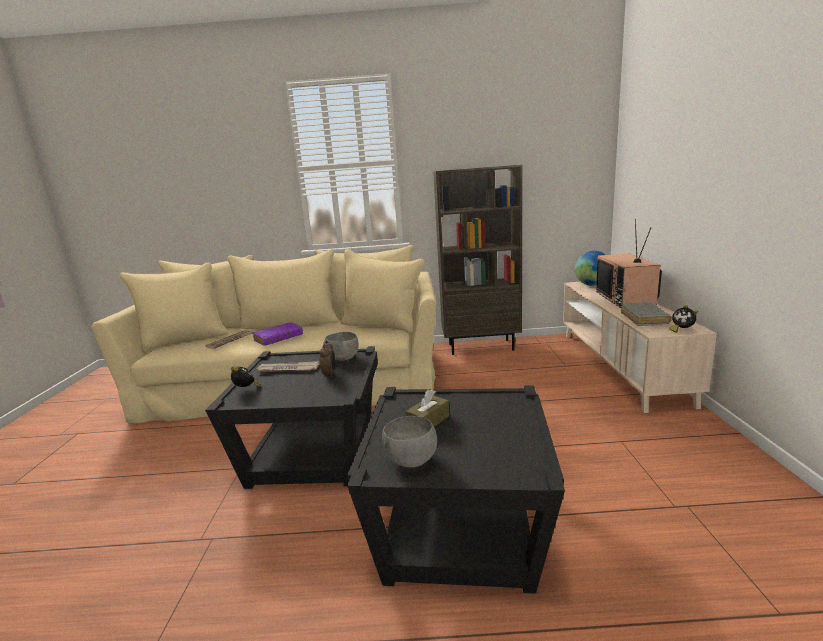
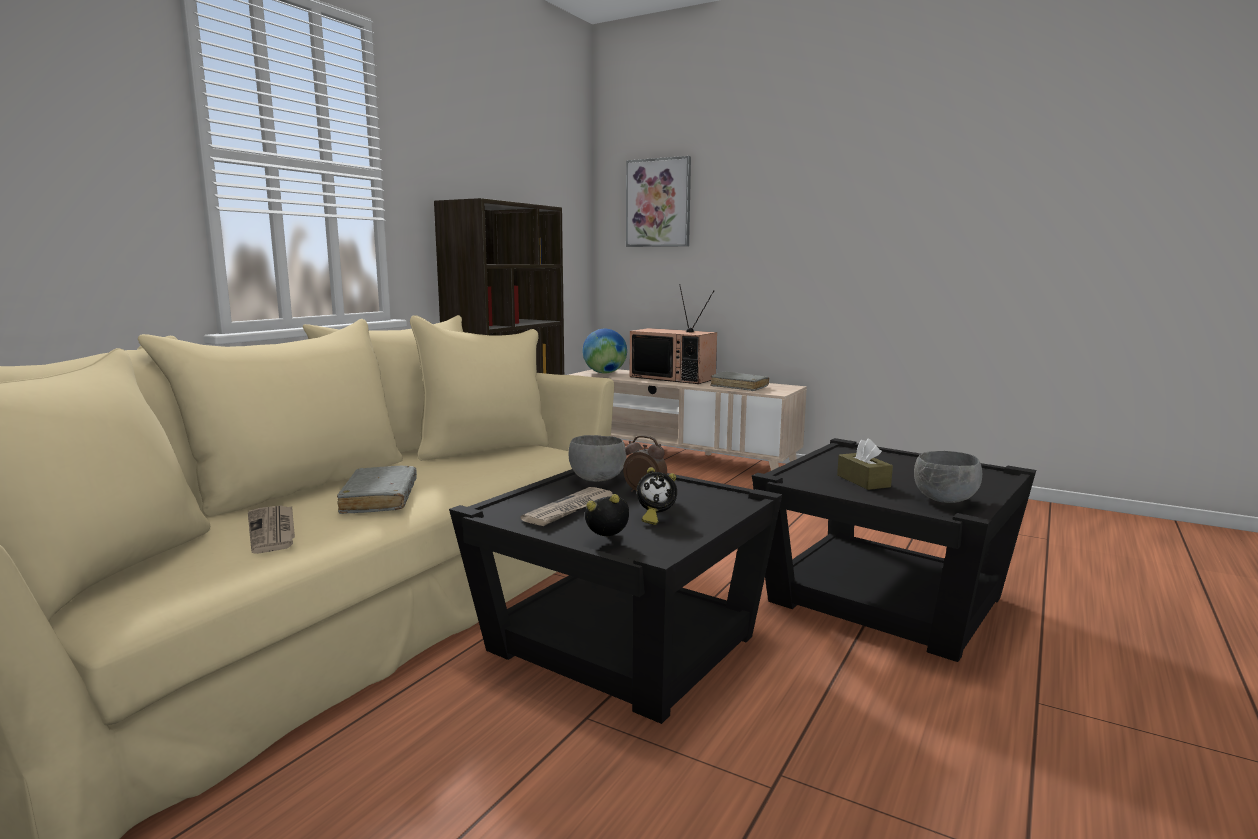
camera: 60 degrees left, 5 degrees down
(278, 338) = (380, 499): purple book -> grey book
(645, 144) = (658, 203): none -> picture
(681, 330) = (785, 388): alarm clock -> alarm clock (654, 517)

